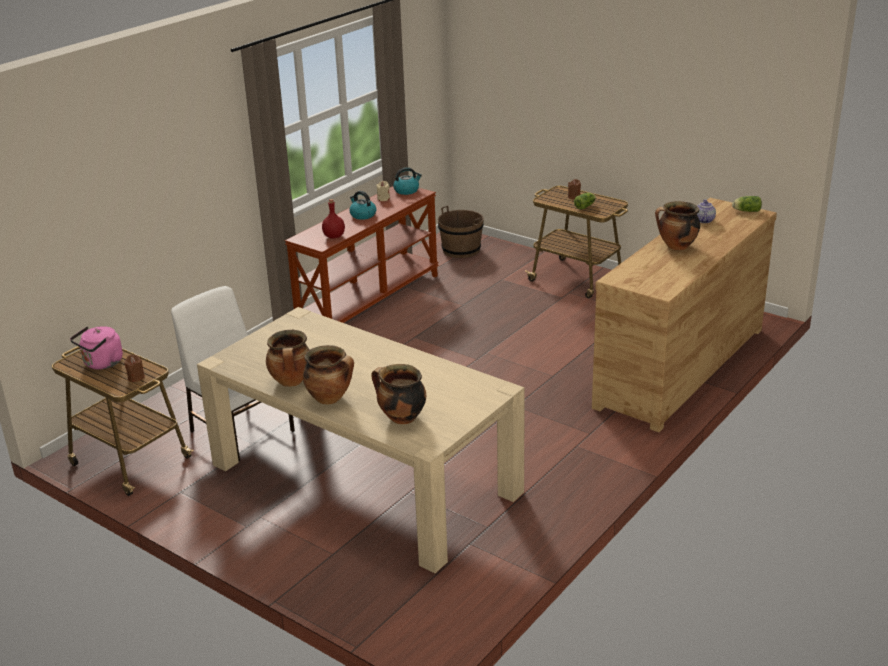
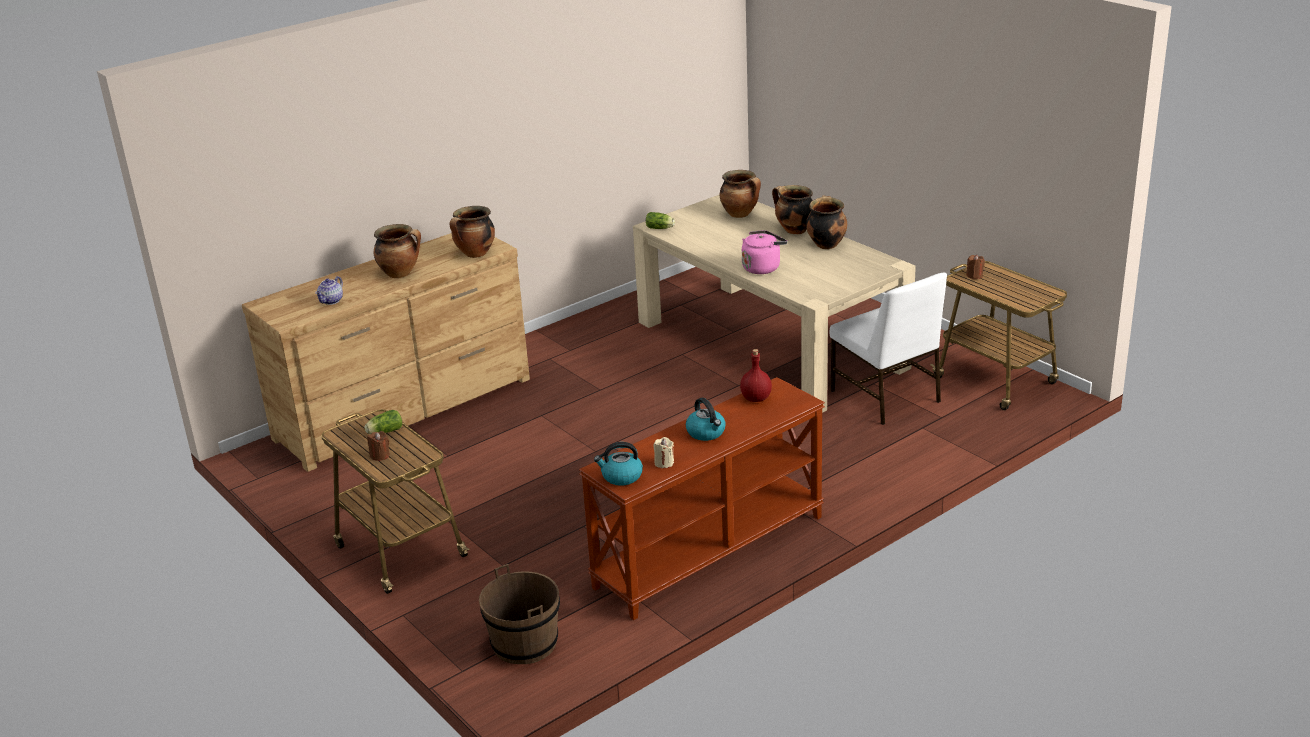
camera: 165 degrees left, 0 degrees up
(101, 364) = (1015, 290): pink kettle -> pink kettle (762, 267)
(629, 270) = (475, 254): none -> cooking pot
(745, 211) = (270, 308): lettuce -> lettuce (660, 228)

